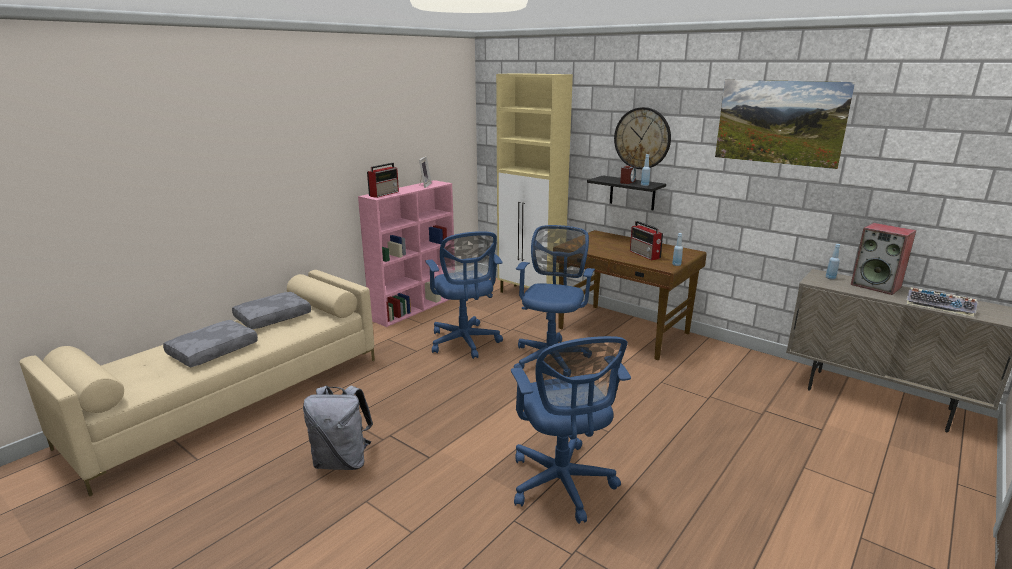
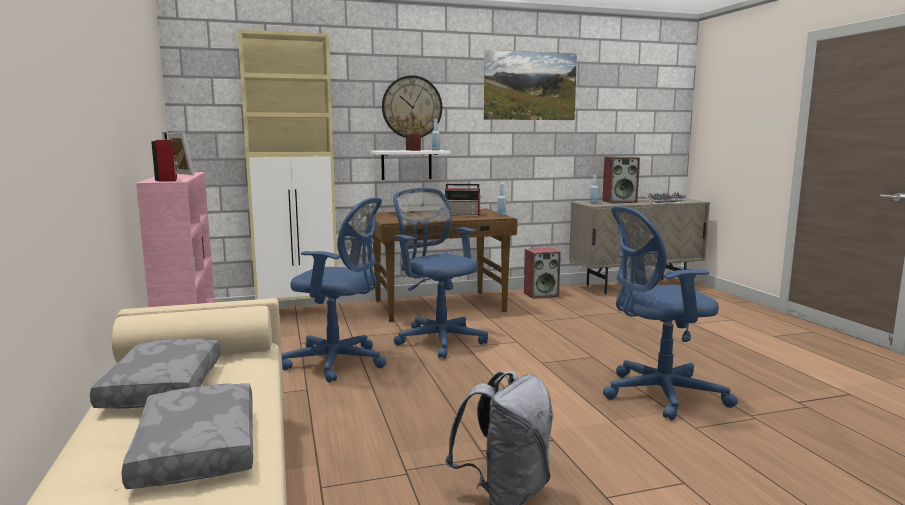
camera: 55 degrees left, 10 degrees down
(562, 485) = (657, 394): blue office chair -> blue office chair turned 150 degrees clockwise
(632, 193) = (406, 164): black shelf -> white shelf
(738, 359) = (541, 294): none -> speaker

